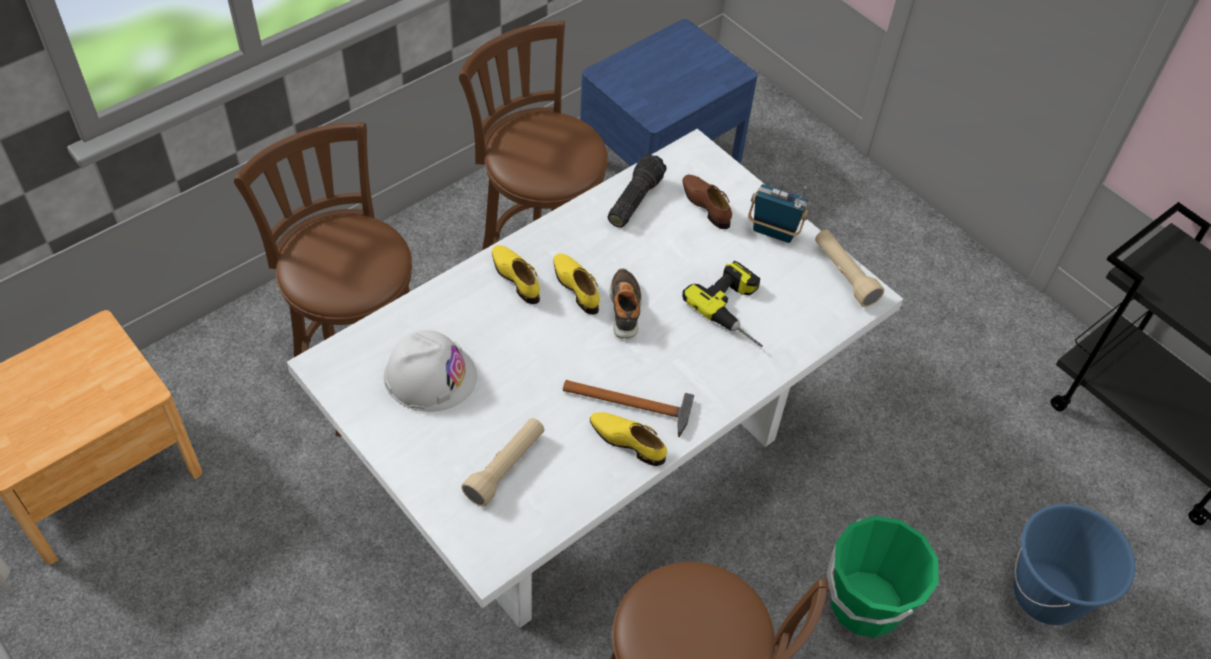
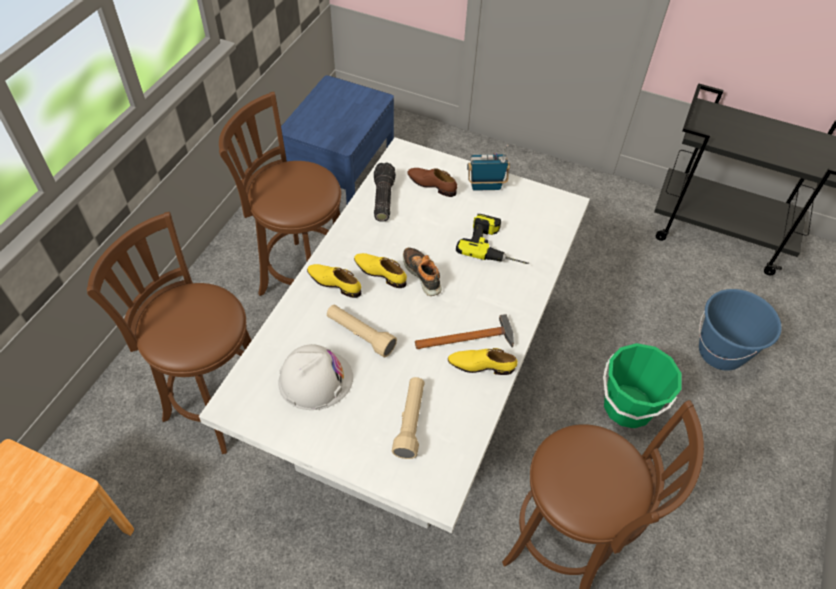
camera: 25 degrees left, 0 degrees up
(844, 274) = (545, 197): beige flashlight -> beige flashlight (360, 335)

